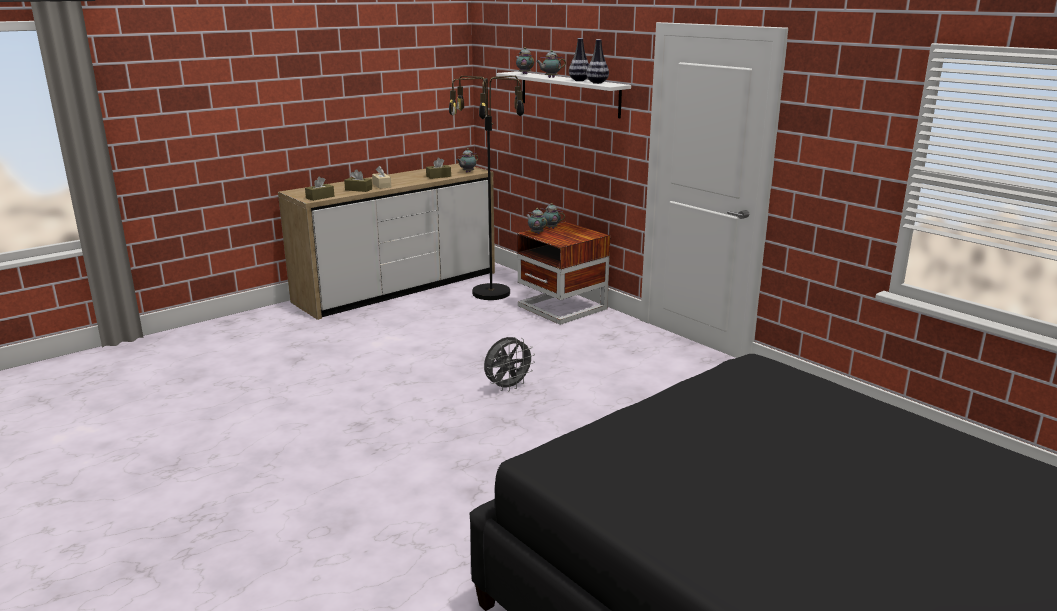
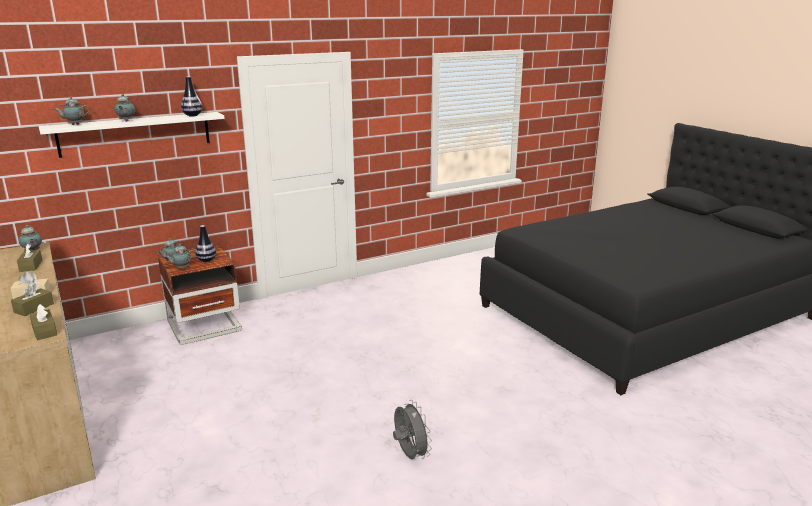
camera: 80 degrees left, 0 degrees up
(490, 294) = (132, 356): floor lamp -> none
(508, 387) = (350, 364): grey fan -> grey fan (409, 455)
(579, 80) = (167, 117): vase -> vase (206, 260)

